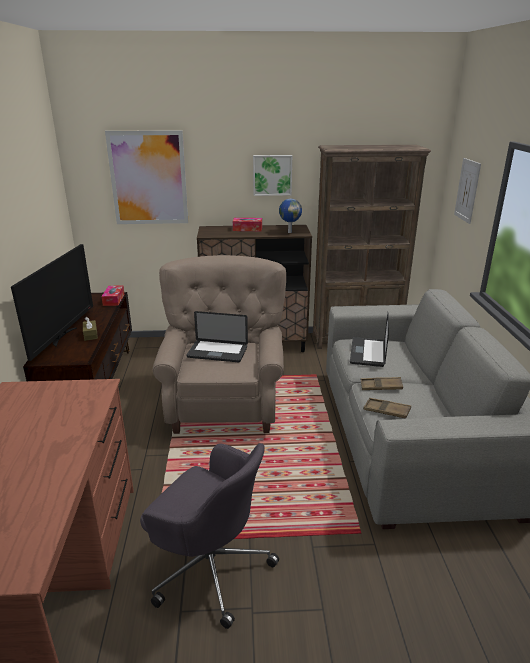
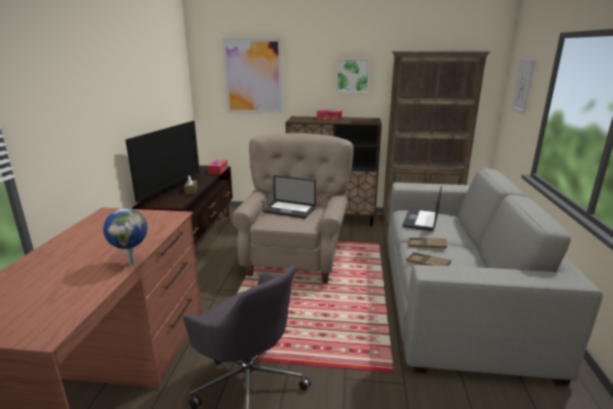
camera: 10 degrees right, 5 degrees down
(289, 232) = (363, 121): globe -> globe (132, 262)

